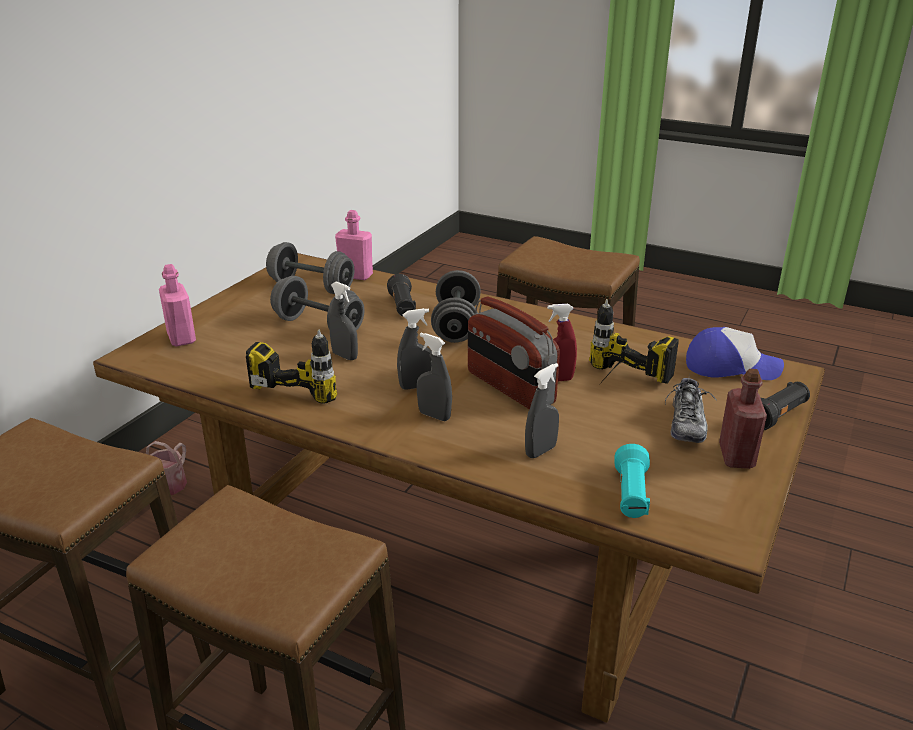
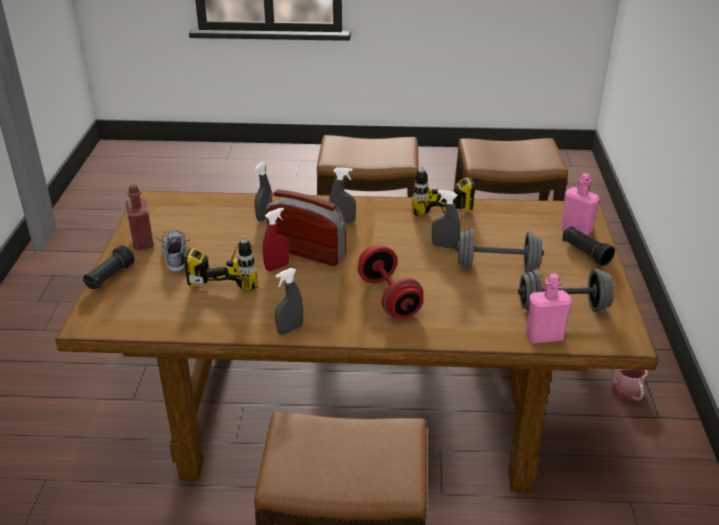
camera: 155 degrees right, 5 degrees up
(402, 307) = (454, 306): black flashlight -> black flashlight (585, 253)
(416, 386) = (371, 237): grey spray bottle -> grey spray bottle (290, 329)
(456, 326) = (389, 298): grey dumbbell -> red dumbbell
(631, 496) = (204, 207): turquoise flashlight -> none
(731, 367) = (139, 316): cap -> none

